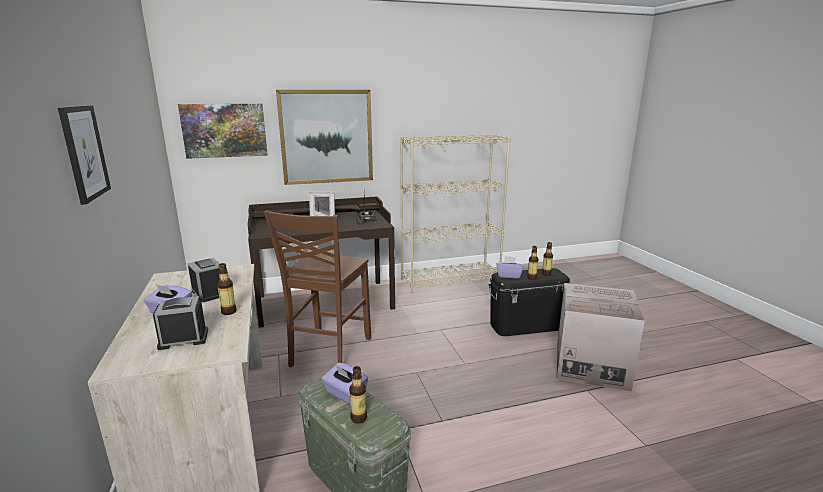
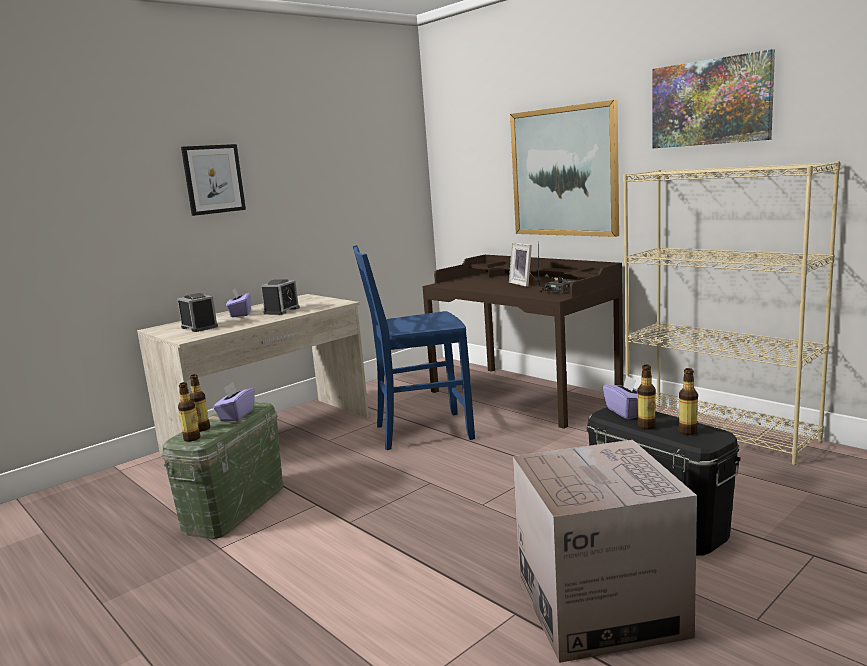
camera: 65 degrees right, 5 degrees down
(224, 130) = (470, 166): picture -> picture (710, 102)
(229, 312) = (251, 322): bottle -> bottle (192, 438)
(328, 352) = (421, 431): brown chair -> blue chair

